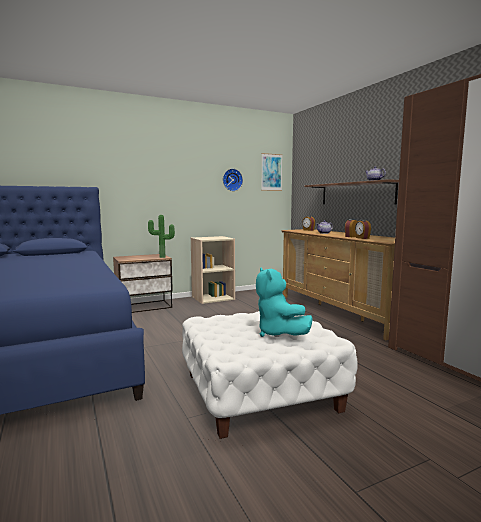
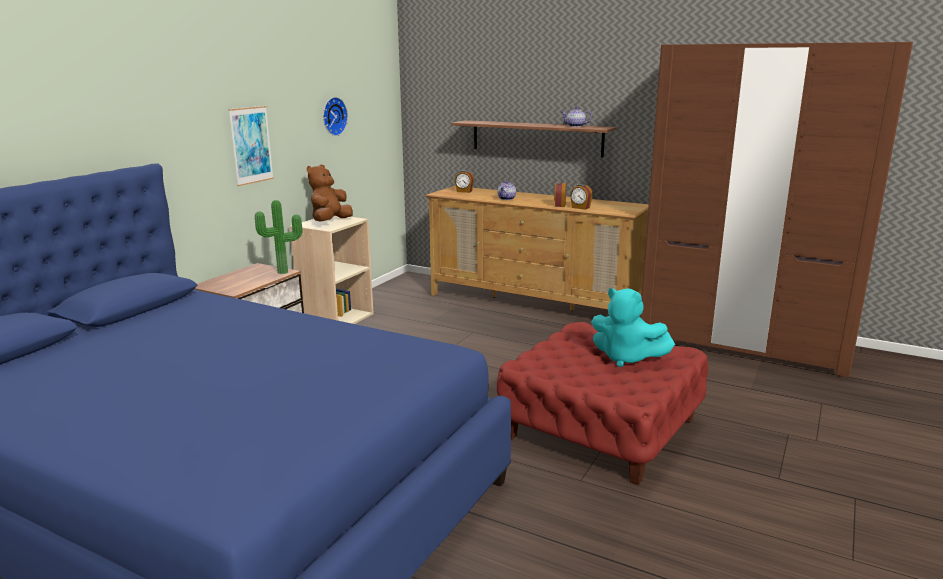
camera: 35 degrees left, 10 degrees up
(212, 237) = (330, 222): none -> brown plush toy
(260, 391) = (600, 428): white ottoman -> red ottoman
(271, 172) = (378, 96): picture -> picture (251, 145)

